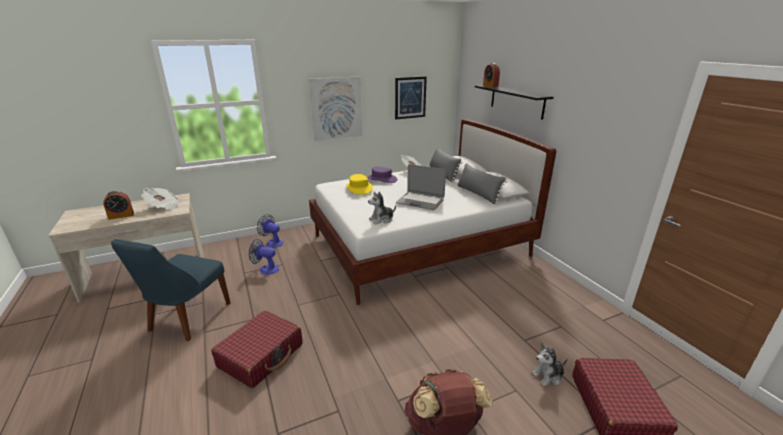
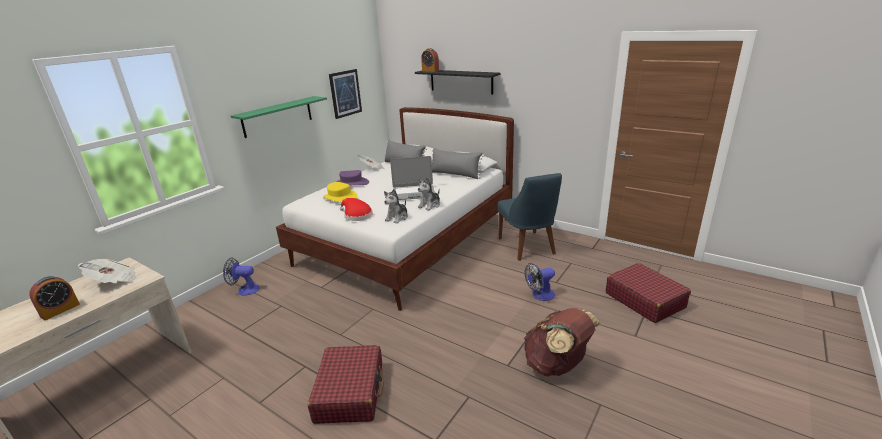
camera: 30 degrees left, 0 degrees up
(187, 318) = (221, 400): blue chair -> blue chair (527, 247)
(265, 269) = (266, 317): fan -> fan (539, 295)
(336, 108) = (277, 116): picture -> green shelf
(354, 207) = (356, 215): none -> red hat
(548, 376) = (591, 299): plush toy -> plush toy (430, 205)

